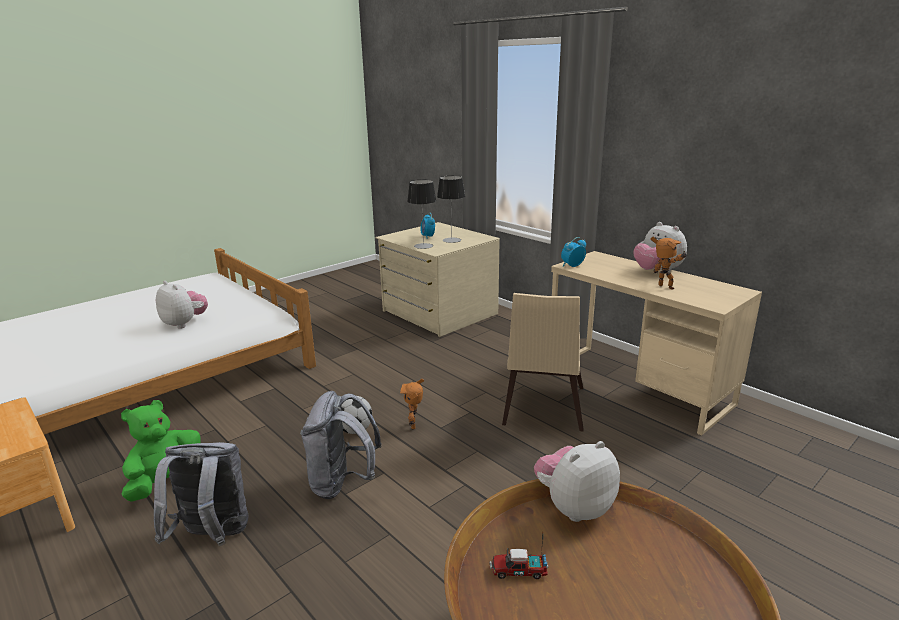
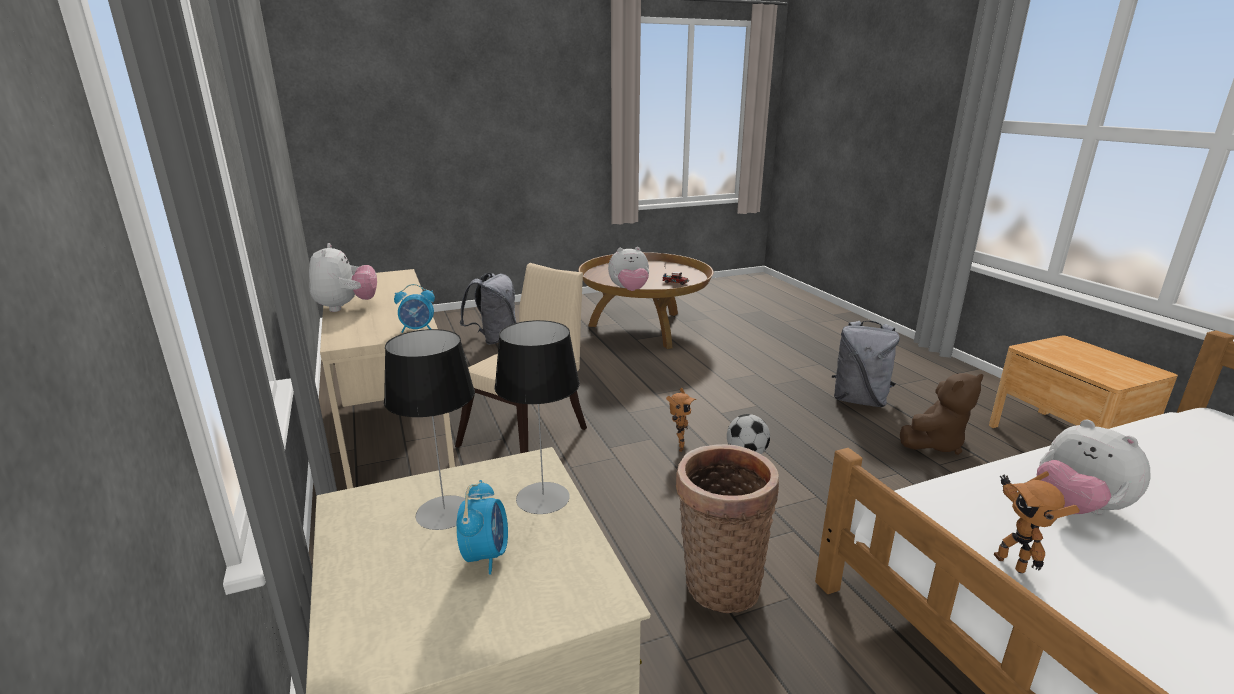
camera: 160 degrees left, 0 degrees up
(167, 483) = (934, 443): green plush toy -> brown plush toy
(342, 483) = (759, 412): grey backpack -> grey backpack (494, 338)
(366, 357) = (718, 581): none -> basket
(664, 288) = (394, 291): toy robot -> toy robot (1012, 562)

